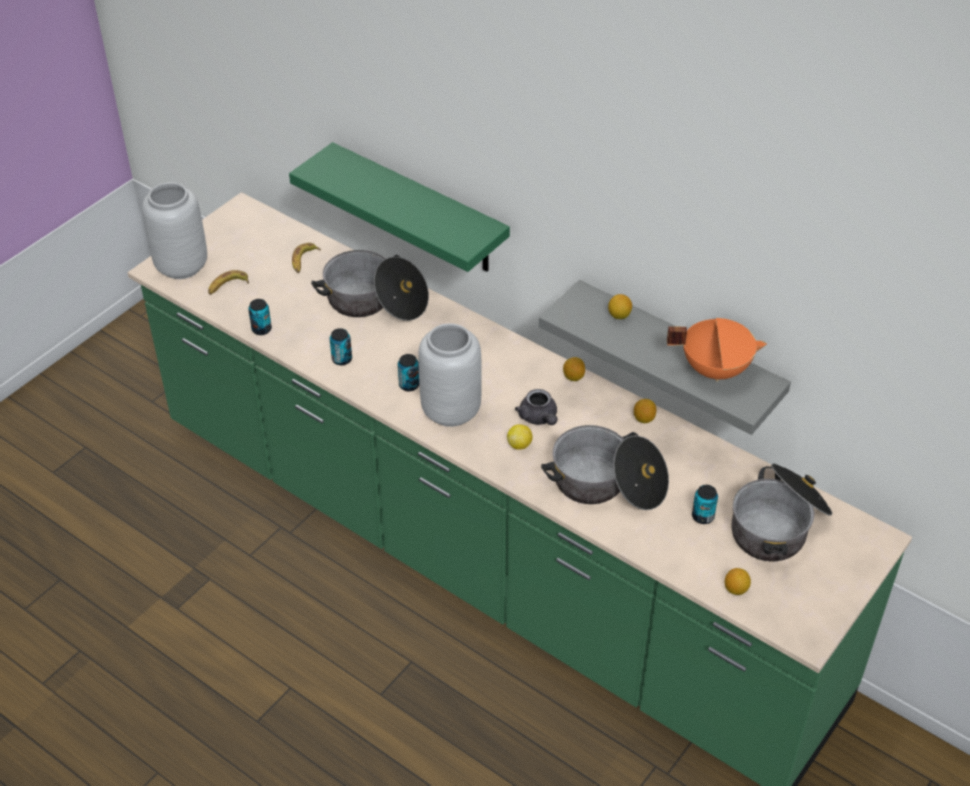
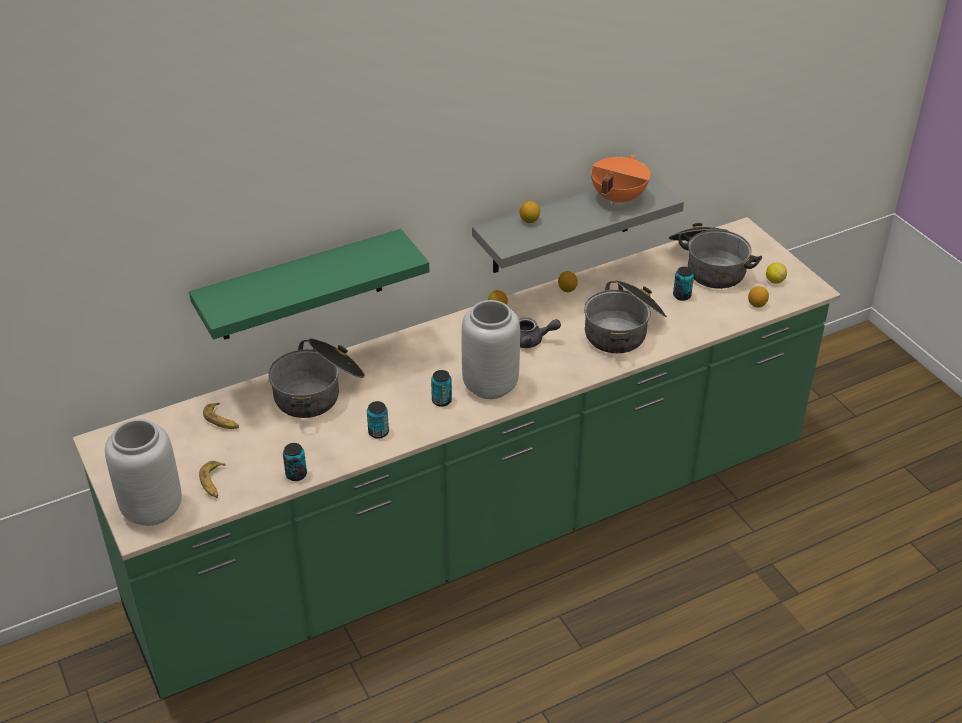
camera: 65 degrees left, 5 degrees down
(519, 445) = (554, 360): lemon -> lemon (774, 280)

